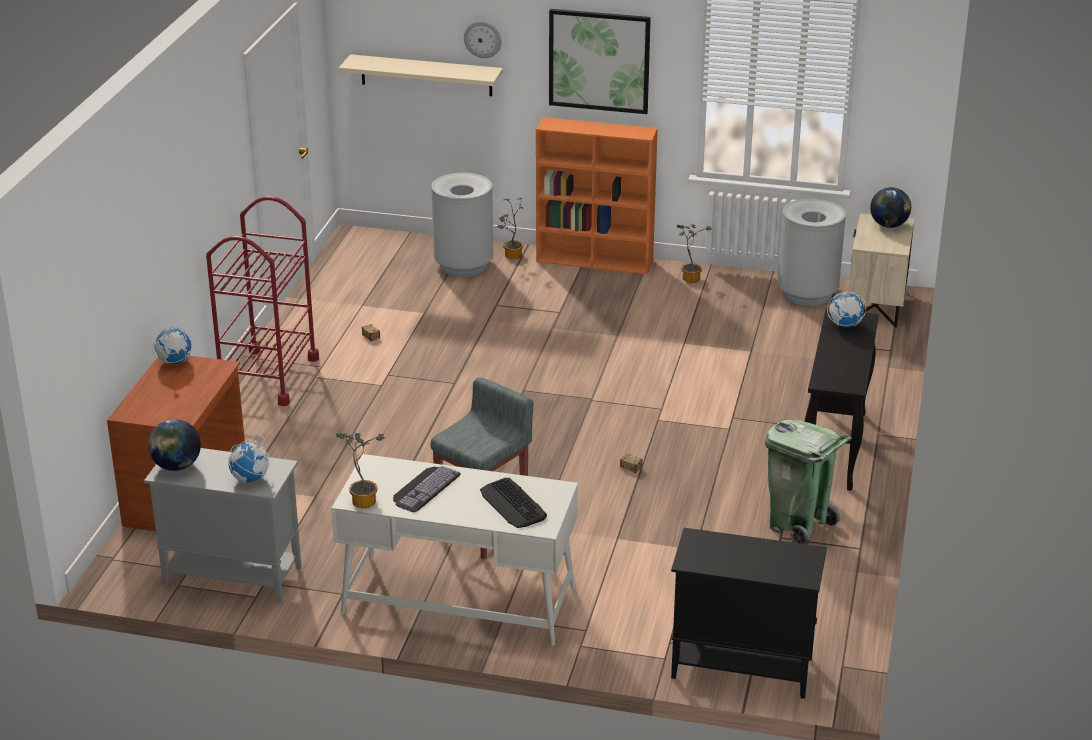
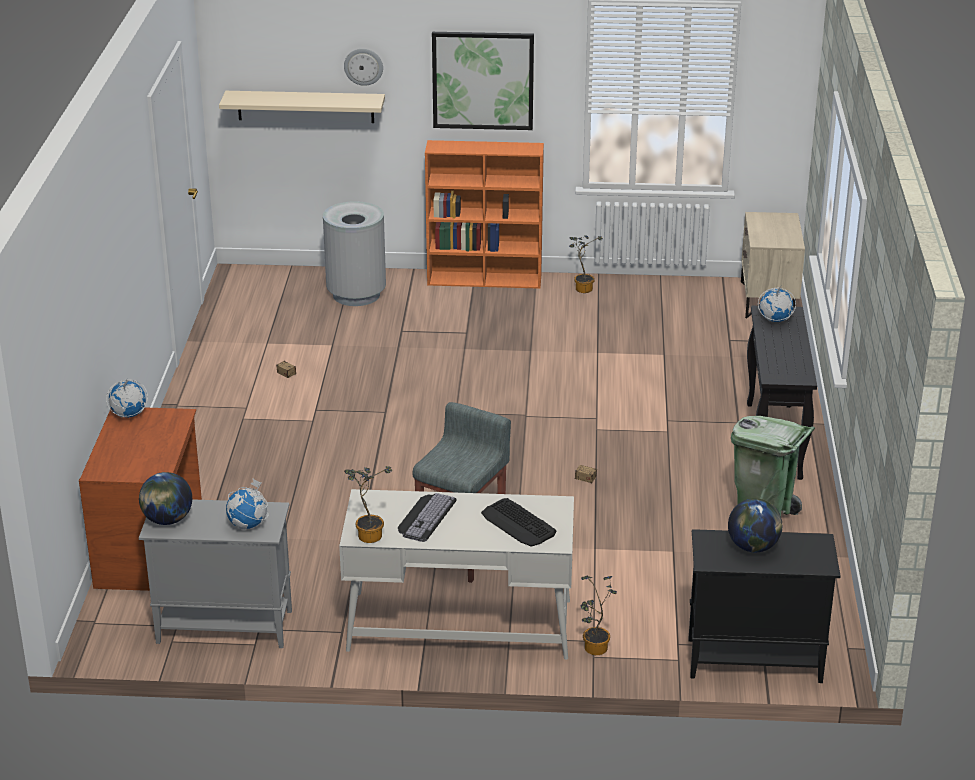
camera: 10 degrees left, 0 degrees up
(268, 377) = (195, 423): red cart -> none
(511, 256) = (400, 282): potted plant -> potted plant (594, 650)
(807, 294) = (700, 294): grey trash can -> none
(889, 225) = (776, 221): globe -> globe (753, 547)

